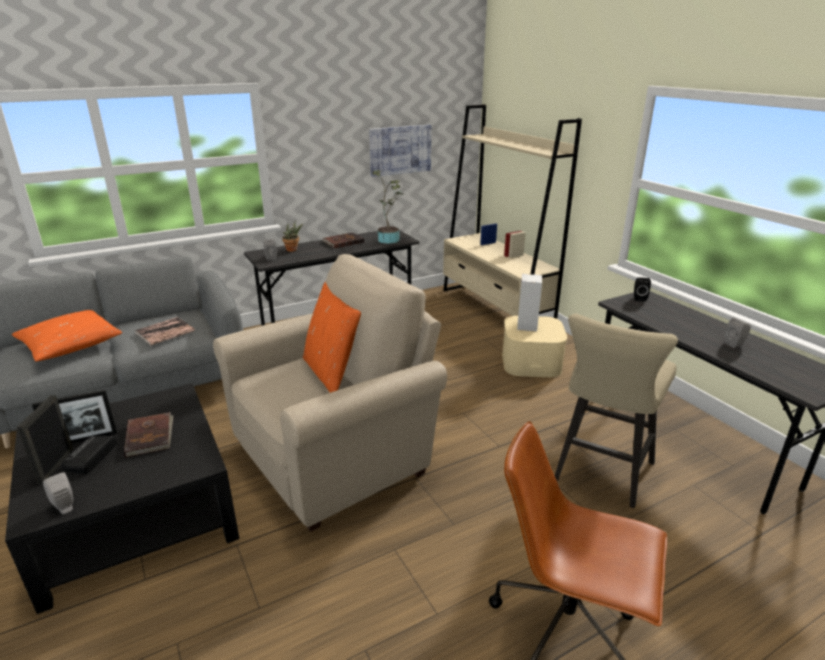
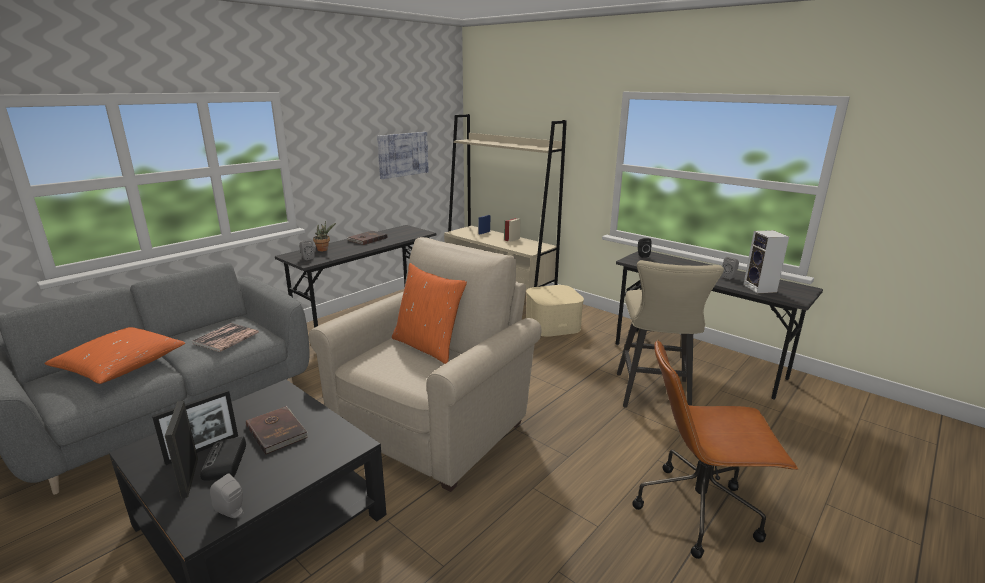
camera: 20 degrees left, 5 degrees down
(389, 239) = (408, 233): potted plant -> none
(527, 326) = (548, 294): speaker -> speaker (761, 289)

